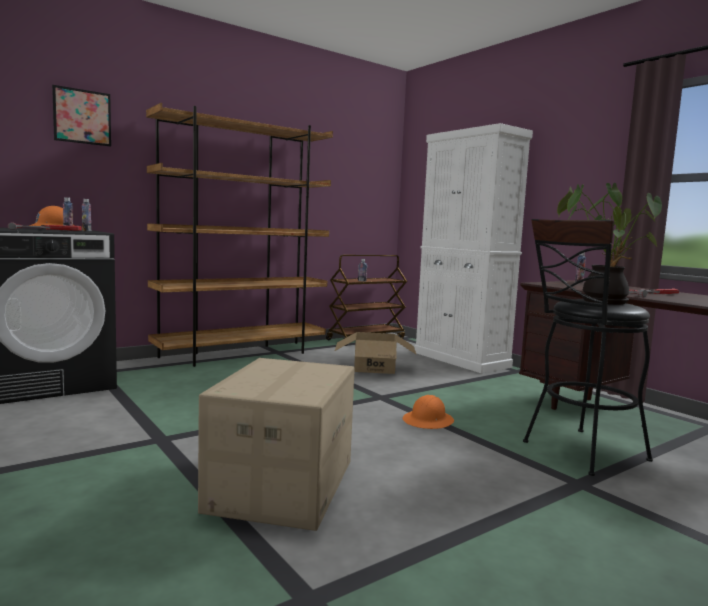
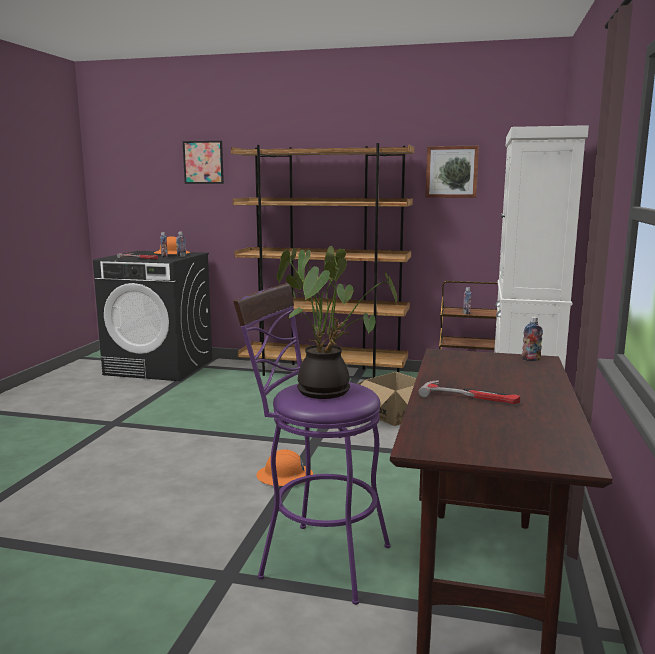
camera: 50 degrees right, 5 degrees up
(281, 485) = (84, 475): cardboard box -> none
(335, 161) = (451, 172): none -> picture
(578, 452) = (315, 558): black stool -> purple stool

